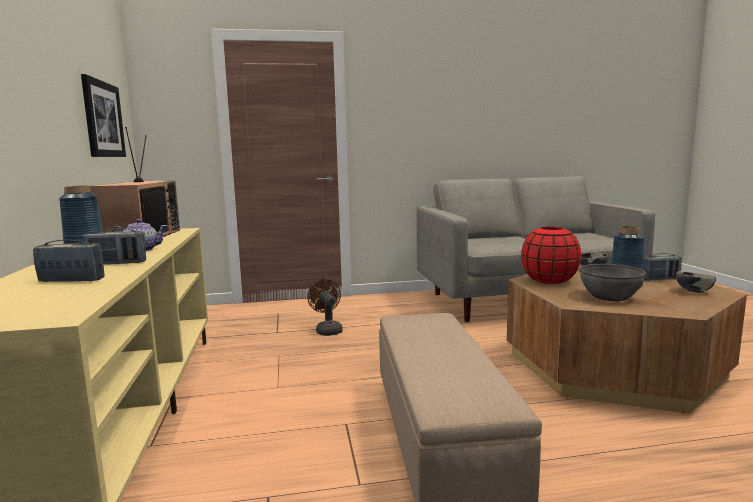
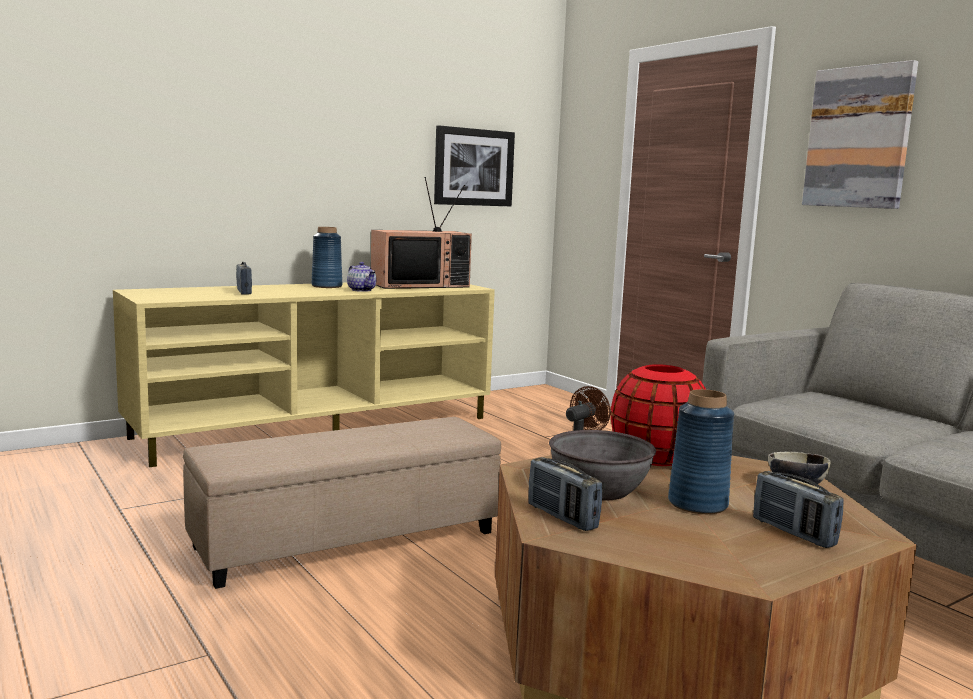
camera: 65 degrees right, 0 degrees up
(117, 264) = (302, 292): radio -> radio (562, 517)
(408, 103) = (858, 137): none -> picture
(693, 291) = (722, 552): bowl -> none

